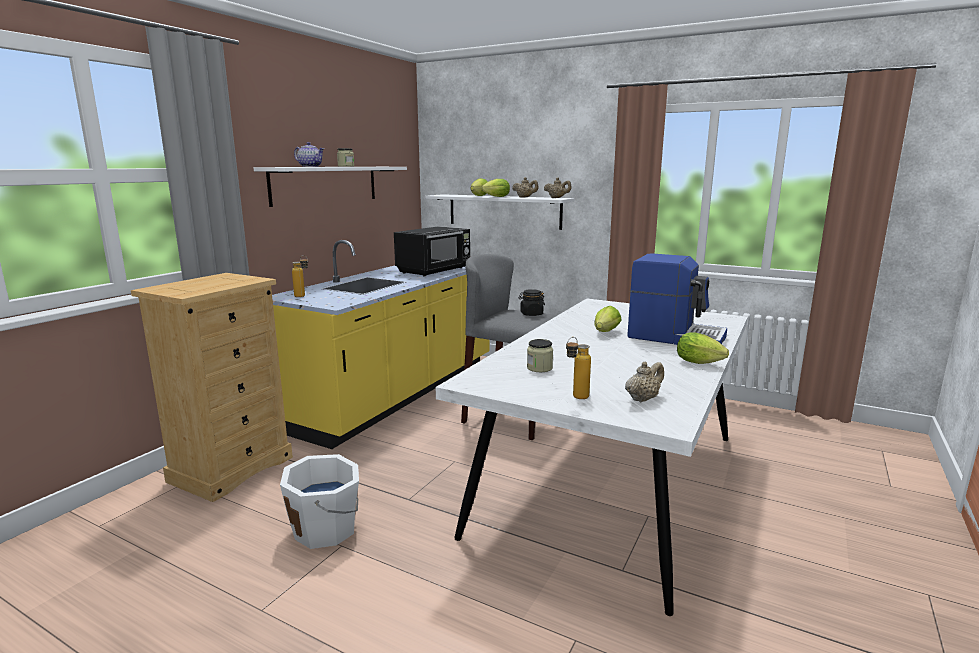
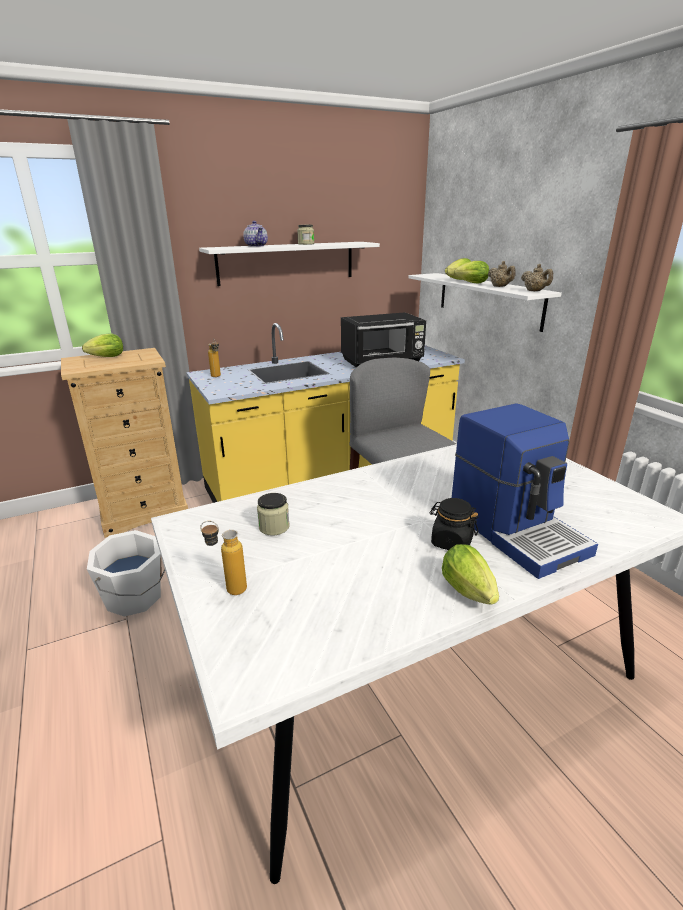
camera: 35 degrees right, 10 degrees up
(531, 314) = (424, 438): black jar -> black jar (451, 542)
(605, 333) = (436, 494): lettuce -> lettuce (105, 357)
(643, 399) = (290, 625): beige teapot -> none

